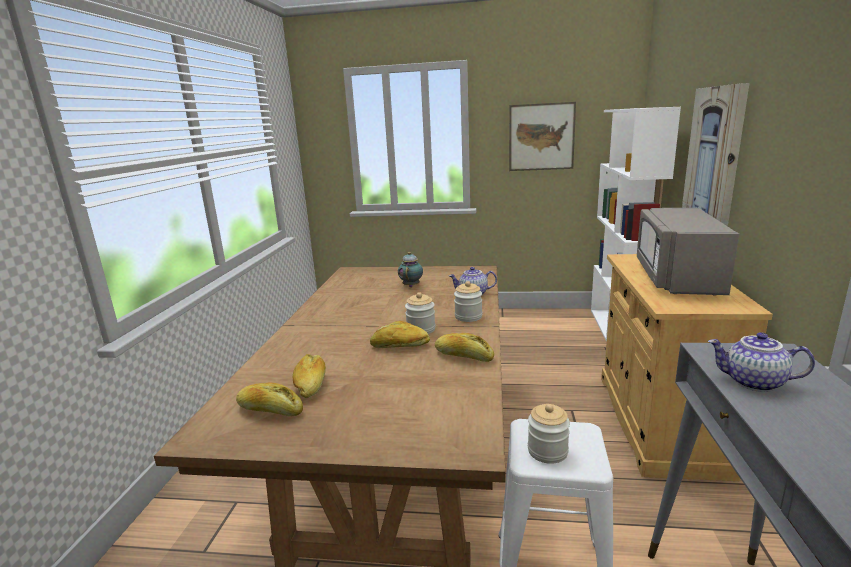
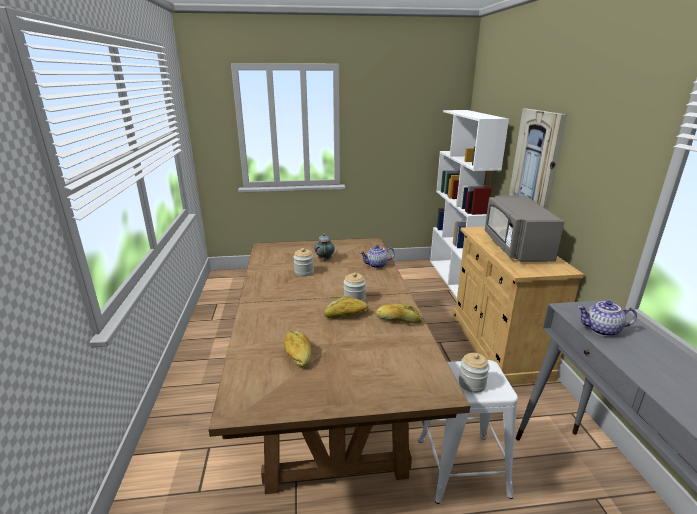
camera: 15 degrees left, 5 degrees up
(270, 410) = (279, 380): bread -> none
(468, 317) = (384, 286): jar -> jar (304, 272)
(541, 137) = (396, 129): picture -> none

